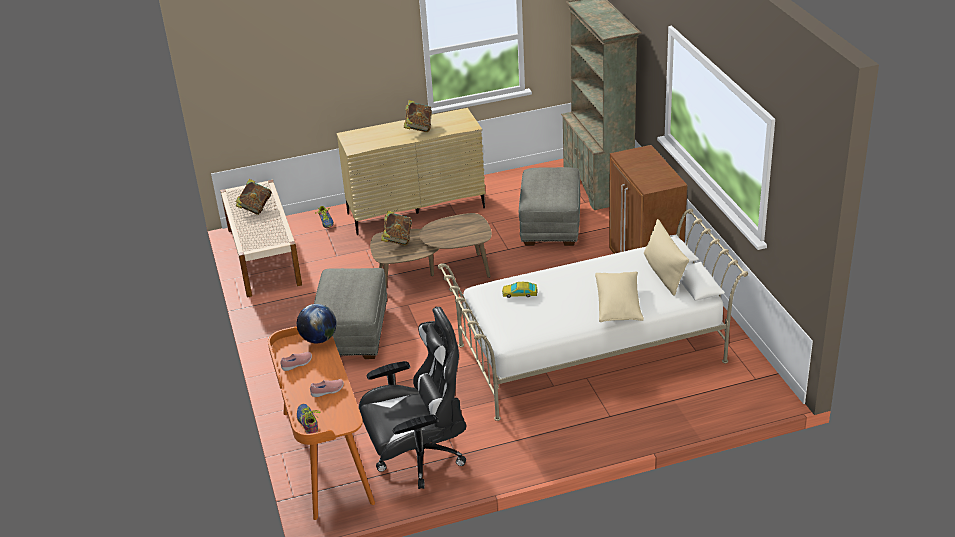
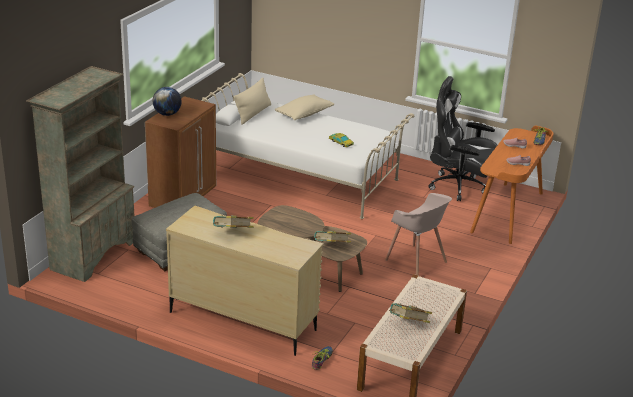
camera: 140 degrees left, 5 degrees down
(319, 339) = (491, 169): globe -> globe (167, 114)
(352, 333) = (416, 262): grey ottoman -> beige chair

